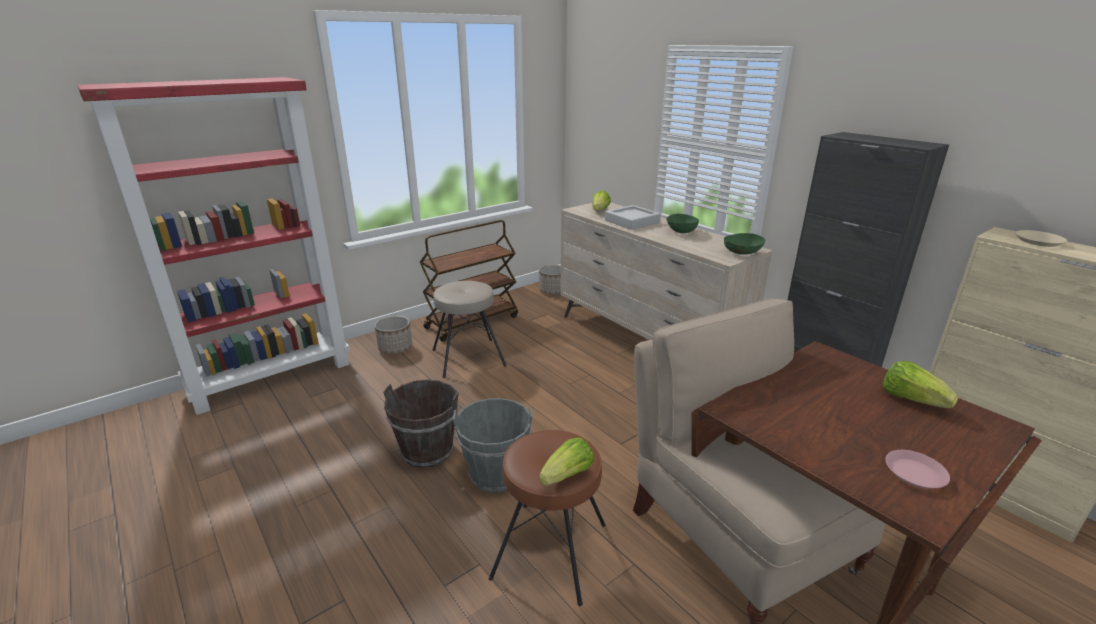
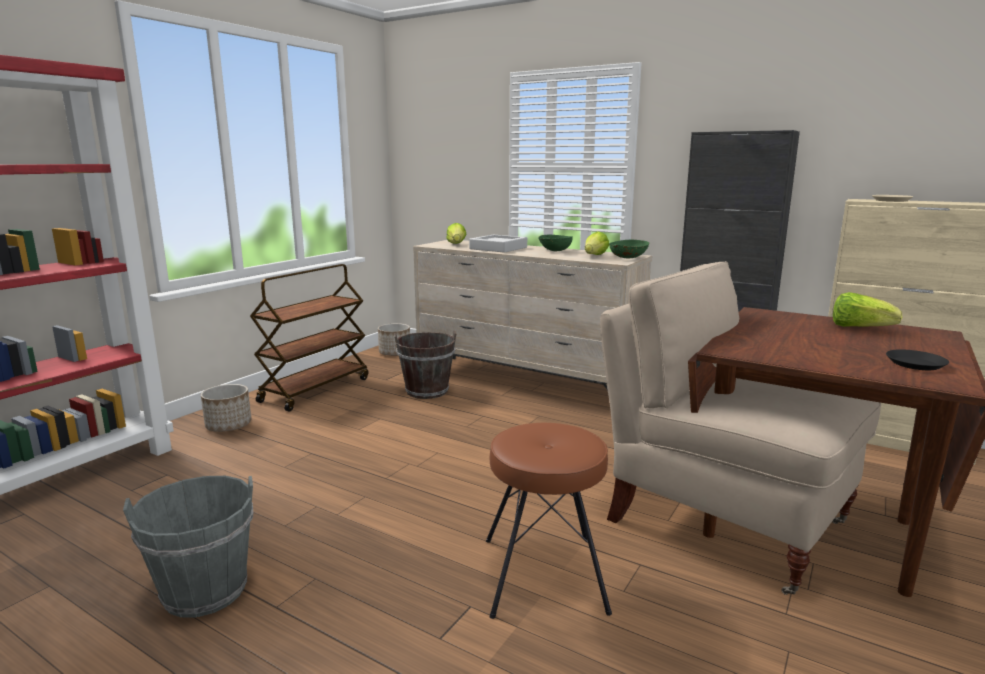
camera: 20 degrees left, 10 degrees down
(427, 451) = (334, 515): brown bucket -> brown bucket (427, 391)
(468, 357) = (330, 421): beige stool -> none
(496, 474) = (434, 519): grey bucket -> grey bucket (205, 591)
(568, 475) = (579, 452): lettuce -> lettuce (595, 256)
(914, 473) = (915, 364): pink plate -> black plate

